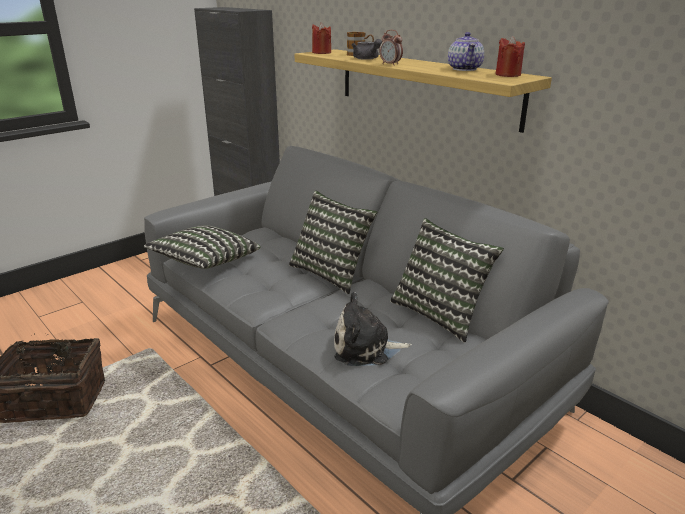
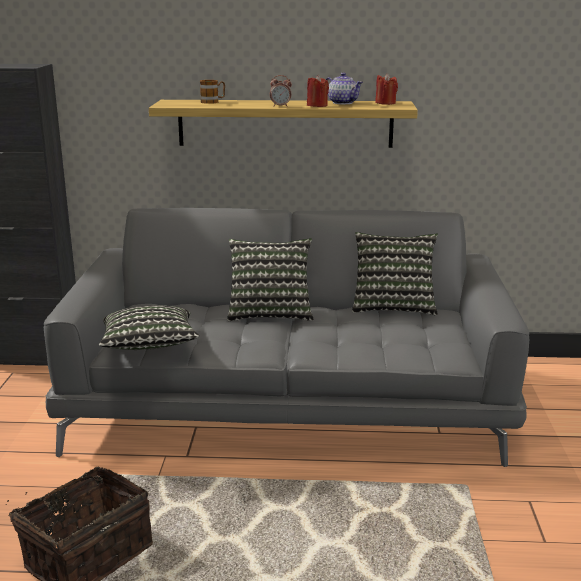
camera: 45 degrees left, 5 degrees down
(321, 52) = (171, 104): red candle -> red candle (317, 105)
(366, 348) = (391, 343): plush toy -> none
(367, 59) = (239, 104): grey teapot -> none

